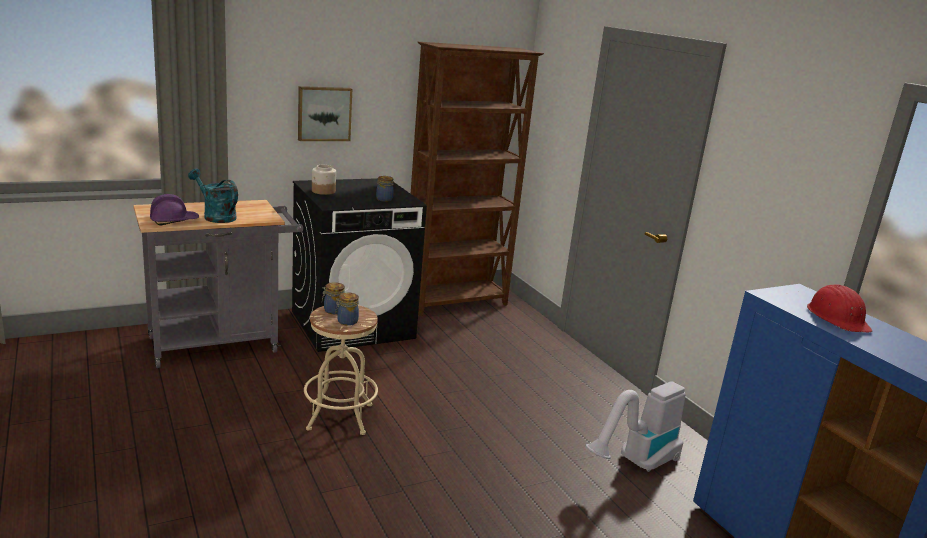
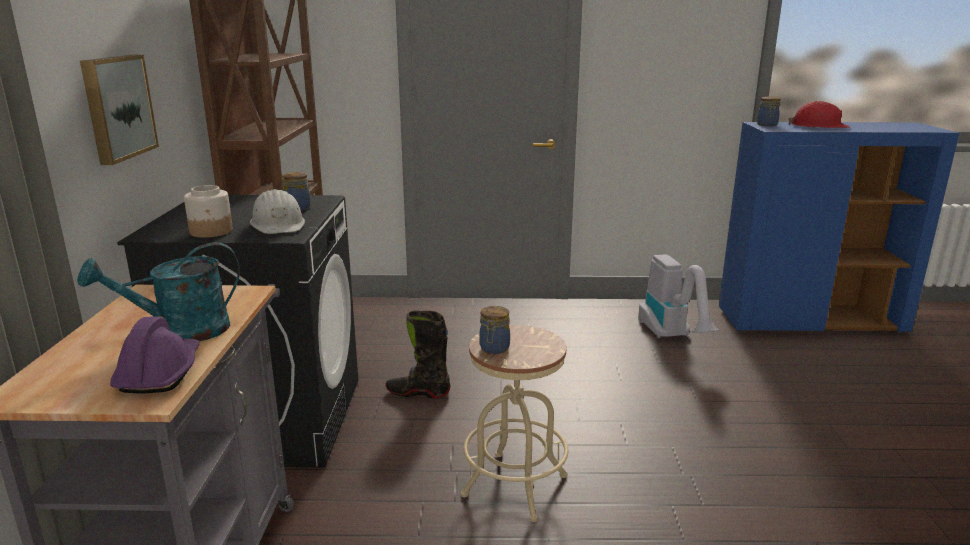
camera: 60 degrees left, 0 degrees up
(346, 321) = (535, 346): jar -> jar (767, 125)
(349, 200) = (278, 224): none -> white hard hat
(421, 361) = (418, 392): none -> black boot

